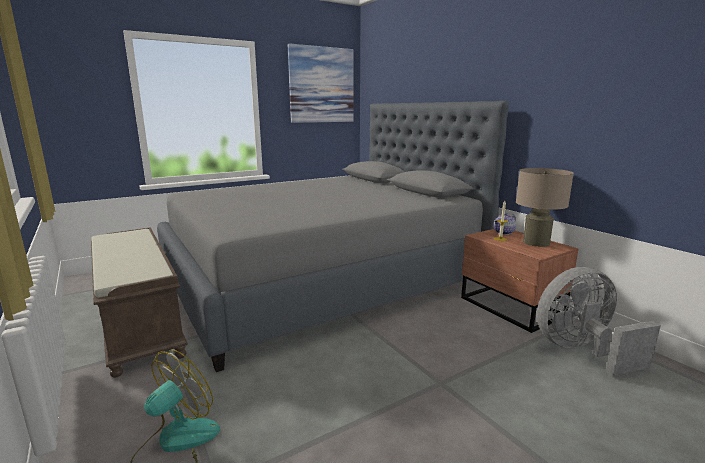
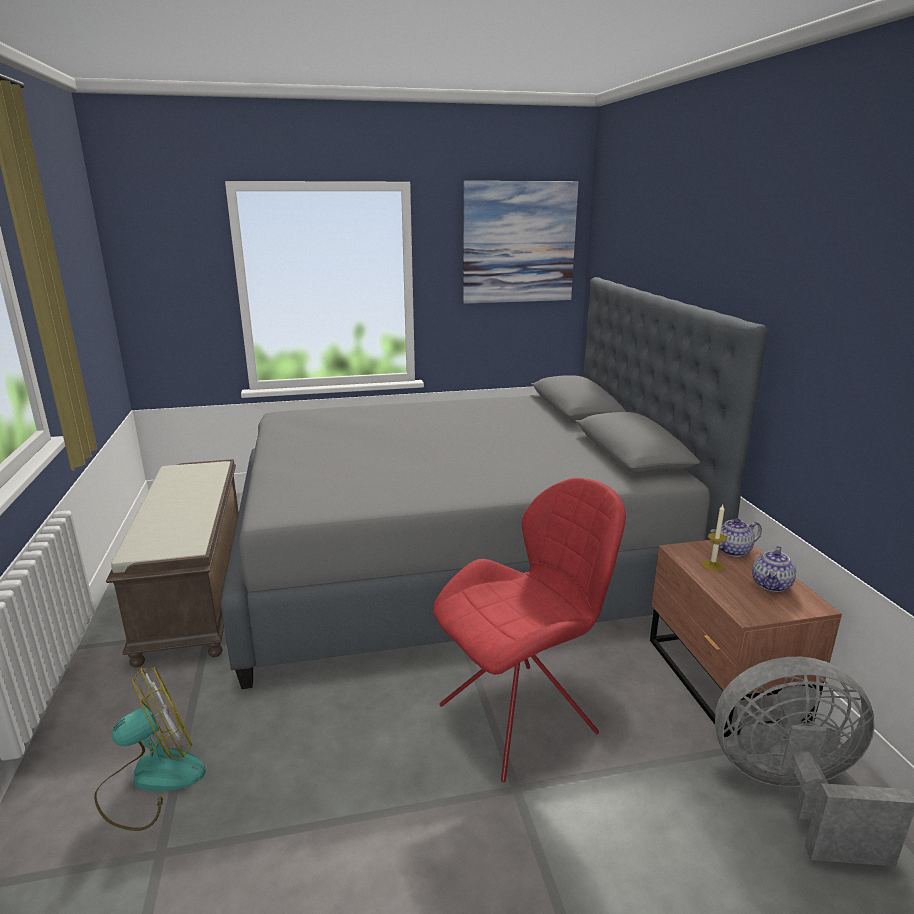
camera: 20 degrees right, 5 degrees up
(418, 347) = (522, 717): none -> red chair
(536, 242) = (772, 585): beige table lamp -> teapot

